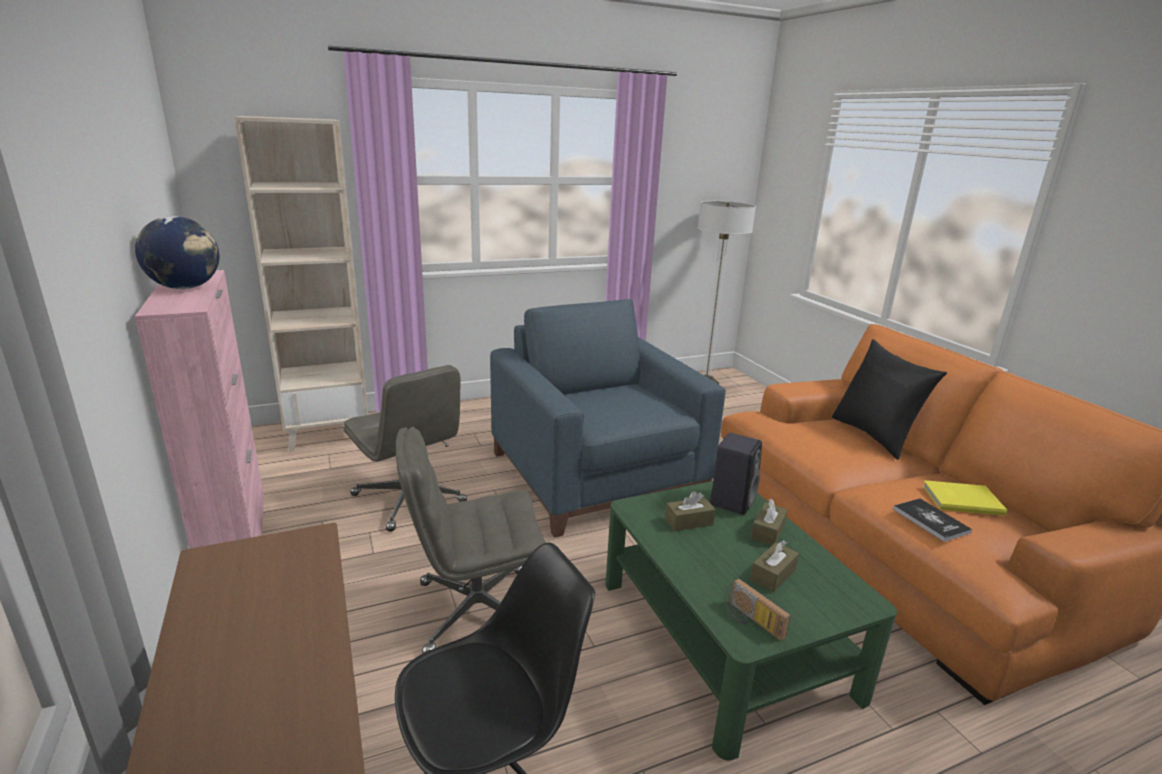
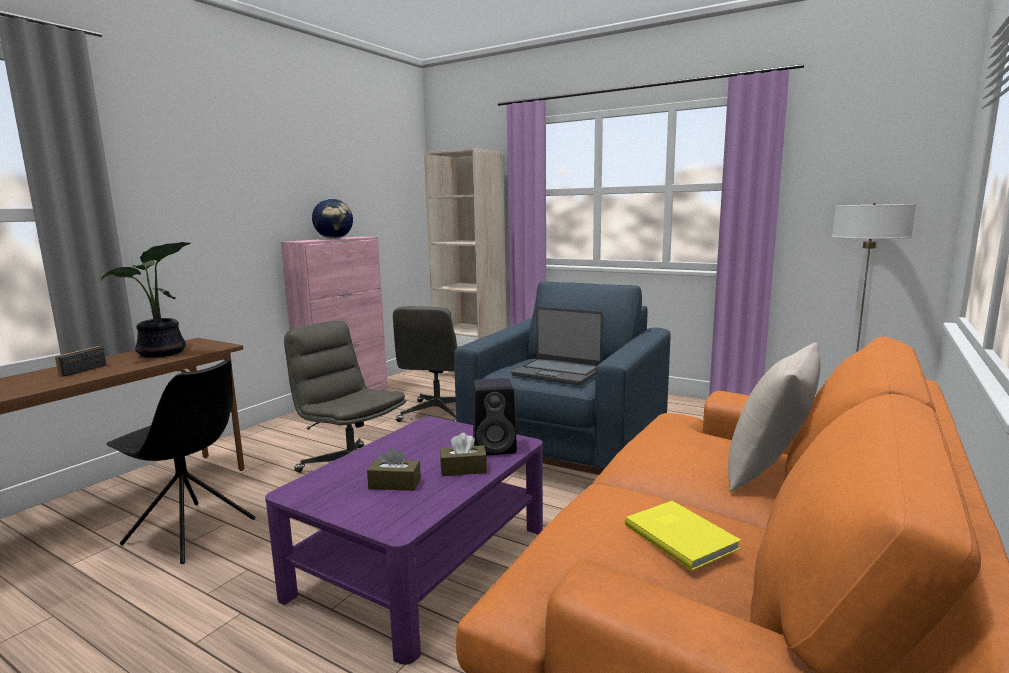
camera: 55 degrees right, 10 degrees down
(259, 604) = (162, 353): none -> potted plant
(637, 407) = (557, 373): none -> laptop
(689, 522) = (435, 441): brown tissue box -> none
(724, 636) = (422, 561): green coffee table -> purple coffee table
(751, 621) = (319, 489): radio -> radio (81, 369)
(874, 436) = (769, 471): black pillow -> beige pillow
(930, 520) = (585, 523): book -> none

